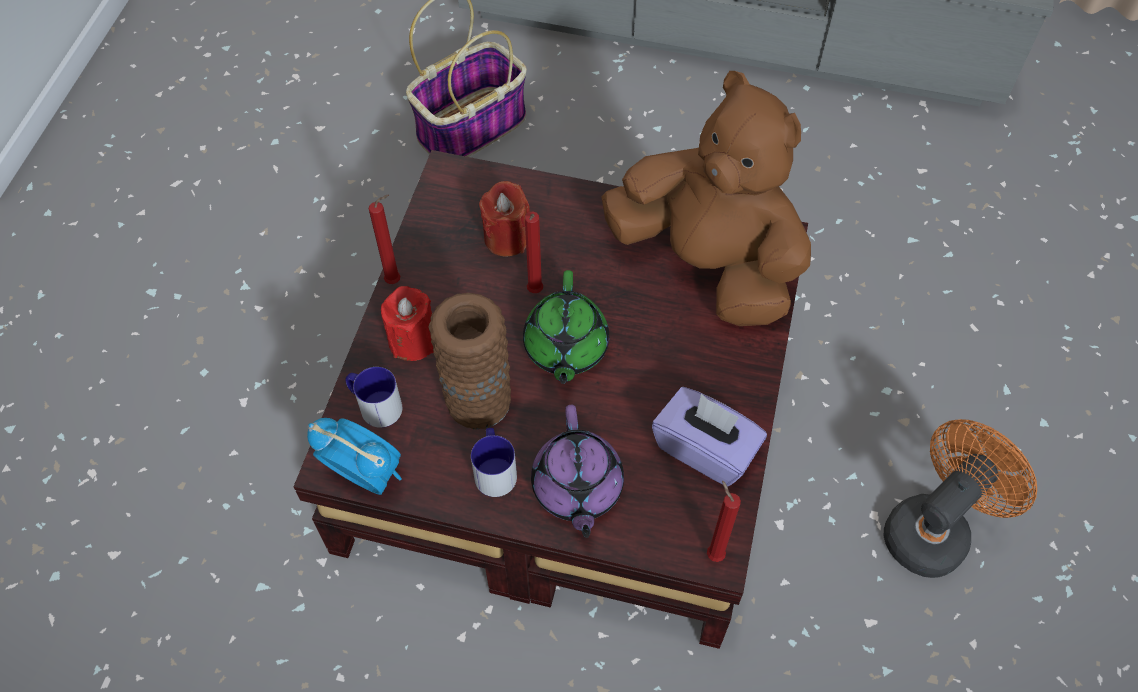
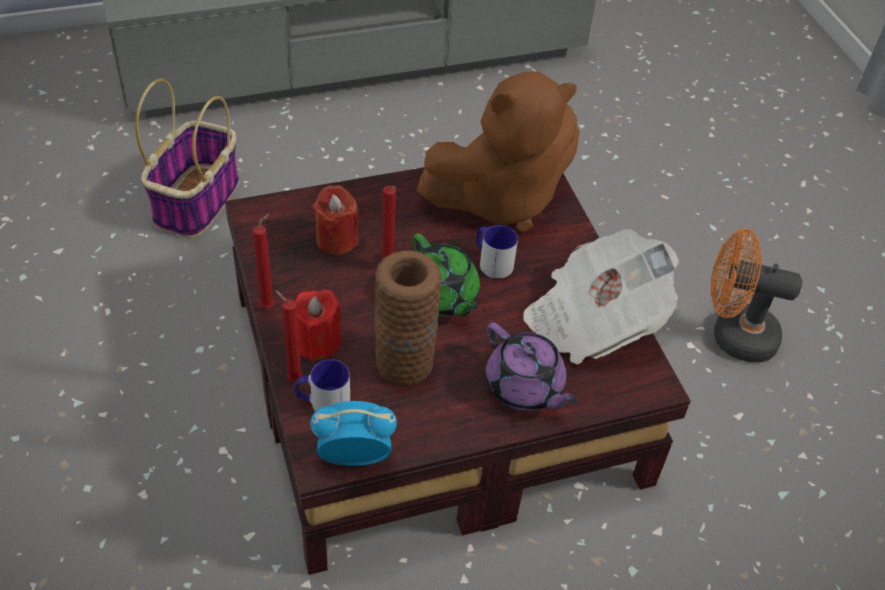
camera: 35 degrees left, 10 degrees down
(494, 469) = (454, 404): mug -> mug (492, 262)
(705, 449) = (593, 320): purple tissue box -> newspaper
(708, 263) = (500, 198): brown plush toy -> brown plush toy turned 150 degrees clockwise
(713, 553) = (651, 384): red candle -> red candle (292, 379)
(933, 528) = (733, 335): orange fan -> orange fan turned 90 degrees counterclockwise

